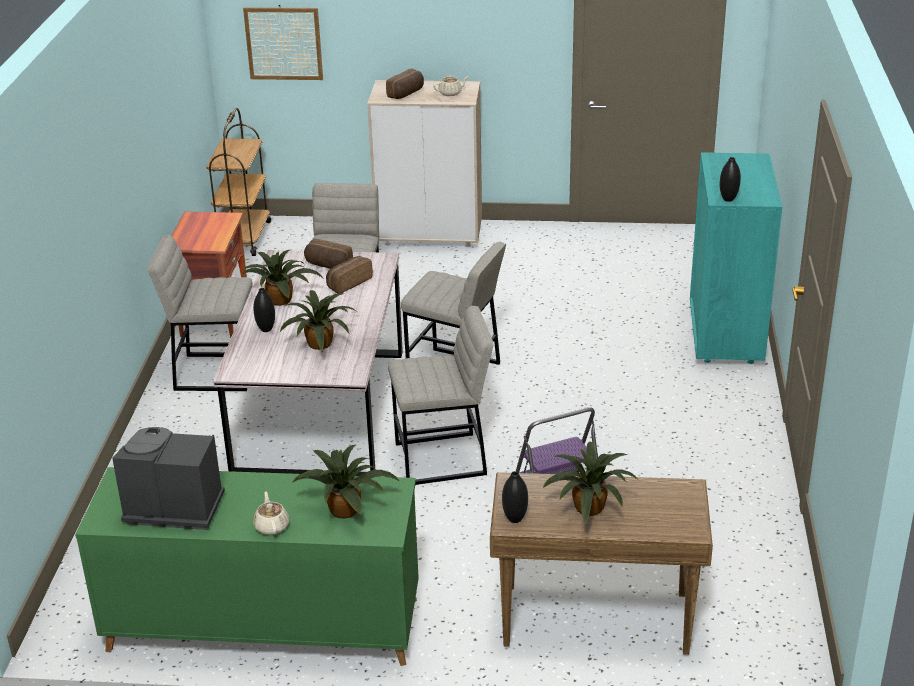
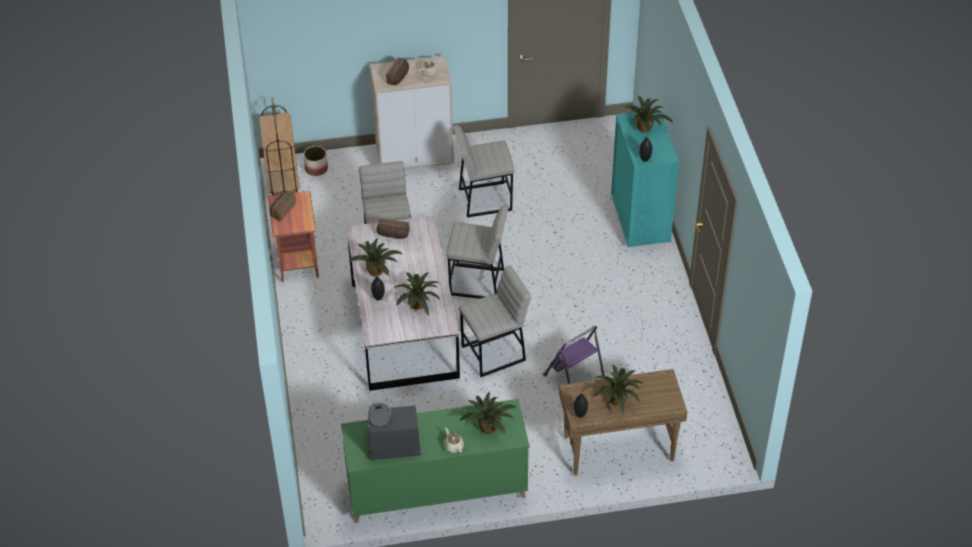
camera: 15 degrees left, 15 degrees up
(213, 372) = (319, 309): grey chair -> grey chair (483, 200)
(283, 42) = (300, 47): picture -> none
(294, 232) = (316, 169): none -> planter
(348, 283) = (412, 248): bread -> bread (282, 210)
(741, 169) = (645, 127): none -> potted plant

